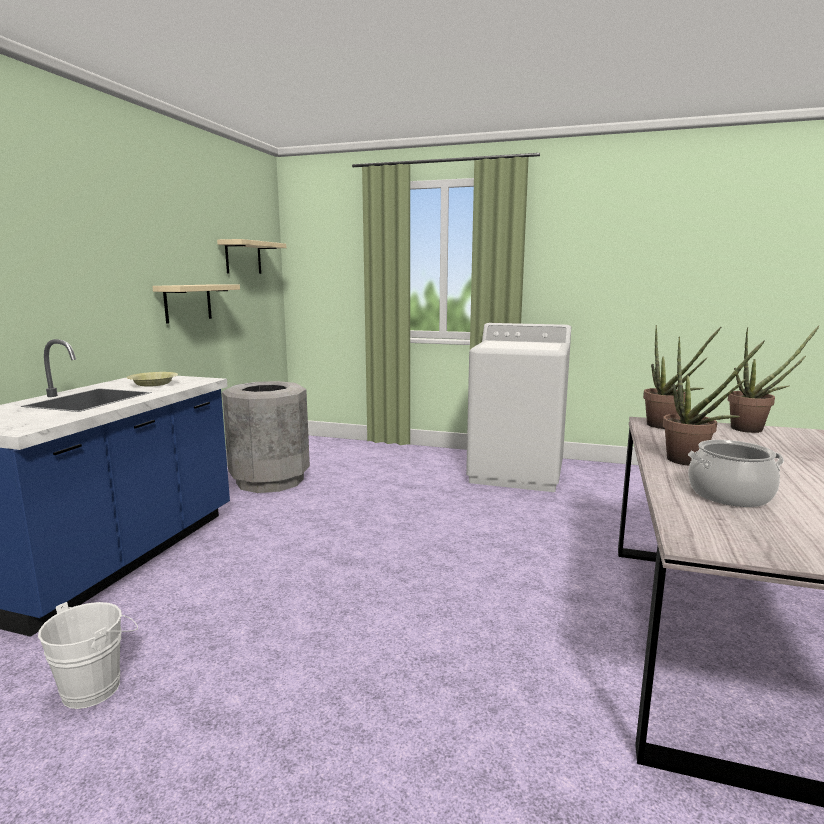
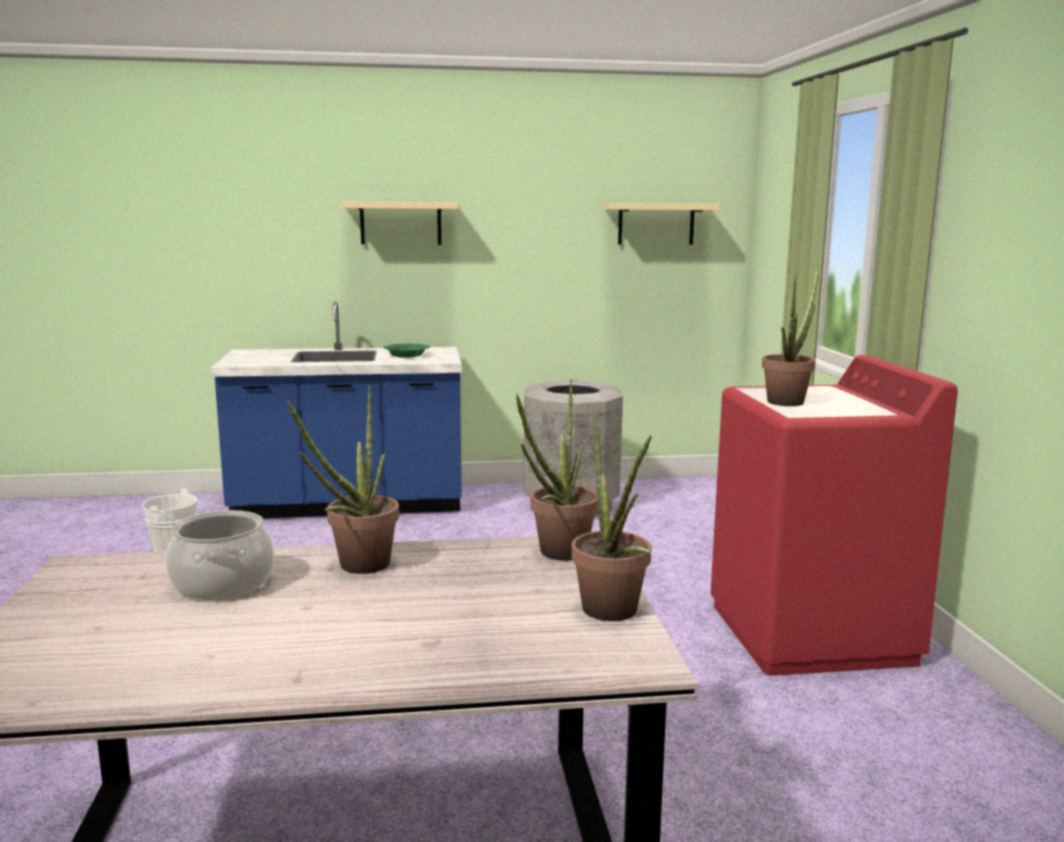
camera: 65 degrees right, 0 degrees up
(153, 384) = (406, 355): yellow bowl -> green bowl
(188, 303) = (540, 277): beige shelf -> beige shelf (400, 223)
(517, 473) = (811, 634): white washing machine -> red washing machine
(520, 346) = (788, 401): none -> potted plant

